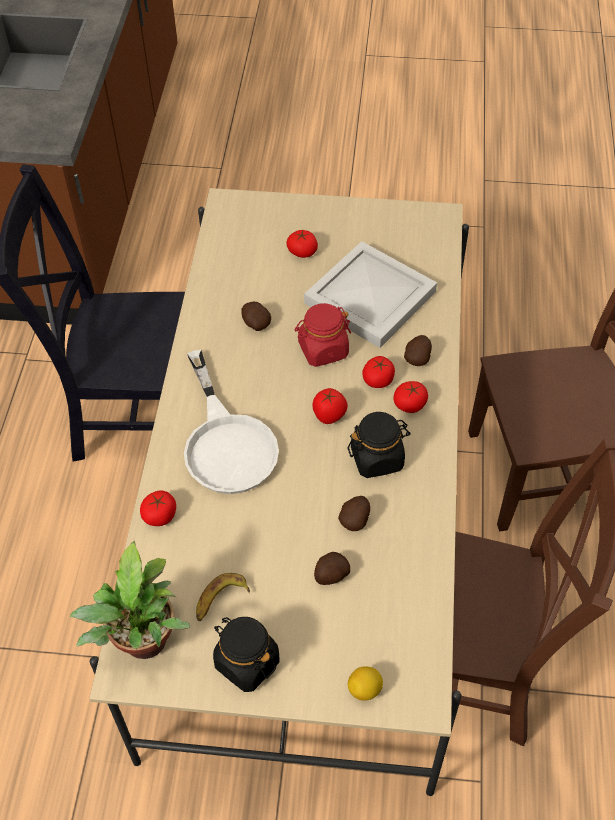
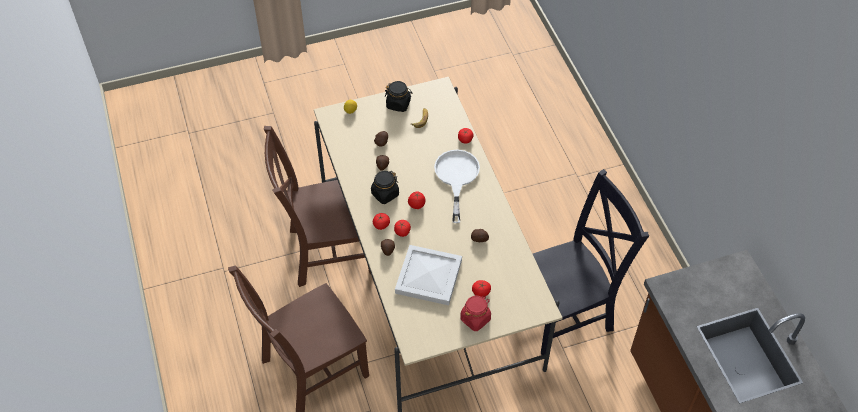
camera: 155 degrees right, 0 degrees up
(143, 645) = (440, 96): potted plant -> none
(226, 442) = (456, 177): white frying pan -> white frying pan turned 45 degrees clockwise
(323, 350) = (437, 237): red jar -> red jar (475, 319)

